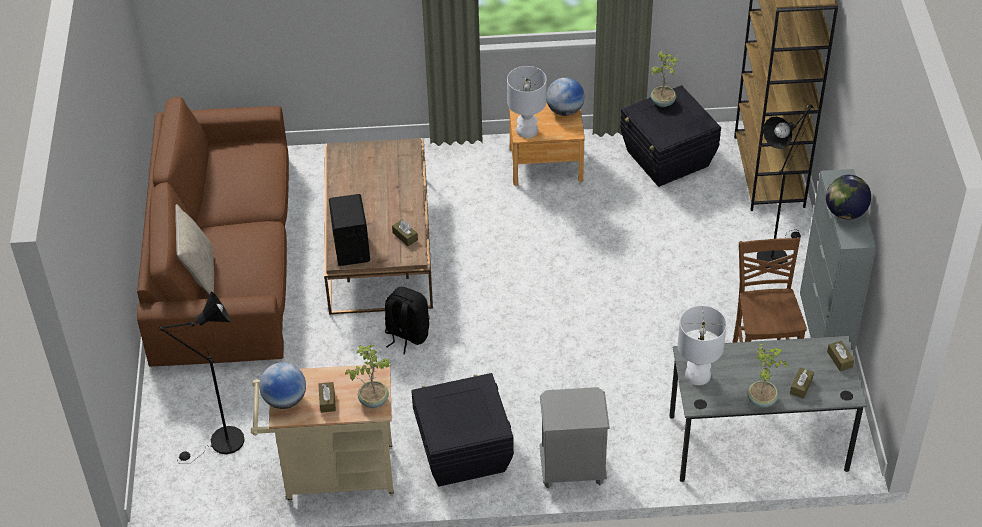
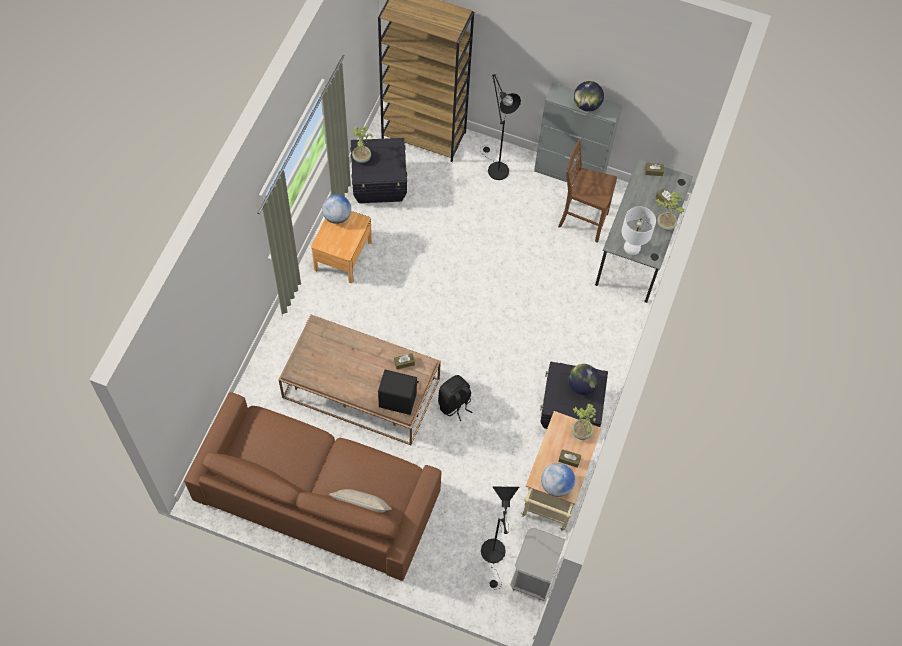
camera: 70 degrees left, 15 degrees up
(474, 415) = (581, 385): none -> globe
(526, 130) = (342, 247): white table lamp -> none
(572, 469) = (612, 356): grey nightstand -> grey nightstand (533, 576)

